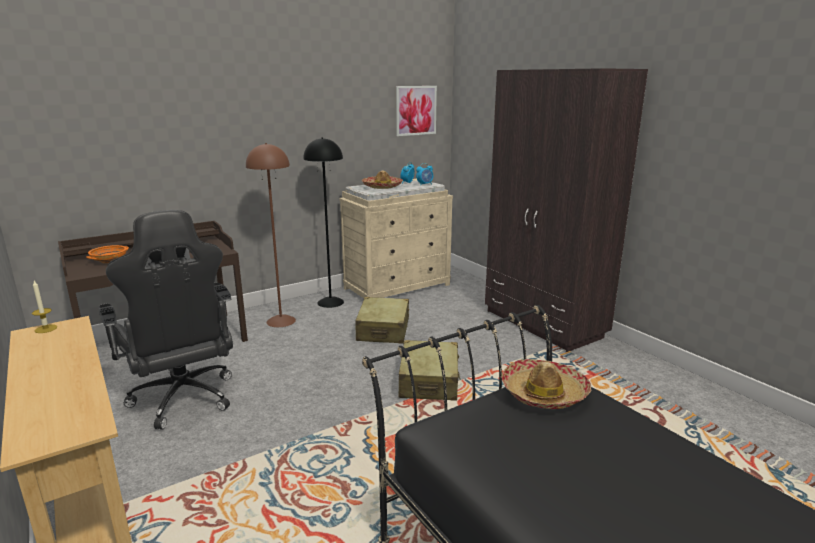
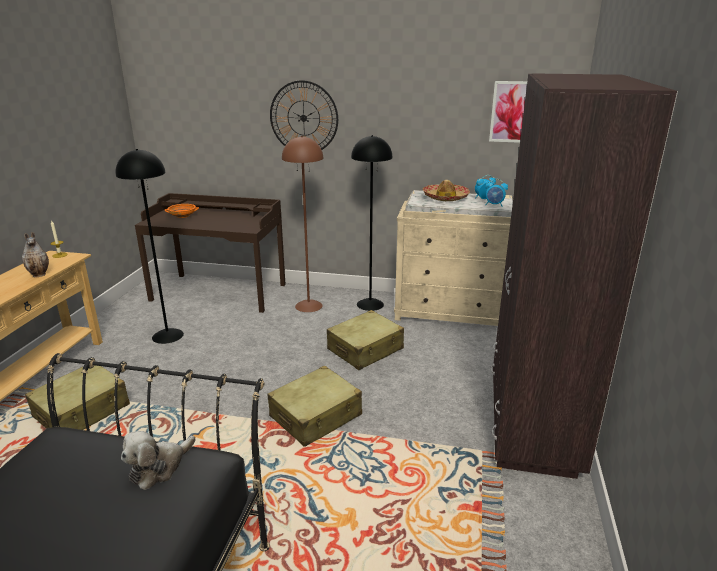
camera: 45 degrees right, 5 degrees up
(76, 349) = (40, 274): none -> vase
(182, 395) = (167, 336): black office chair -> black floor lamp
(218, 489) = (82, 411): none -> beige suitcase
(233, 129) = (303, 118): none -> wall clock
(544, 393) = (159, 467): hat -> plush toy

